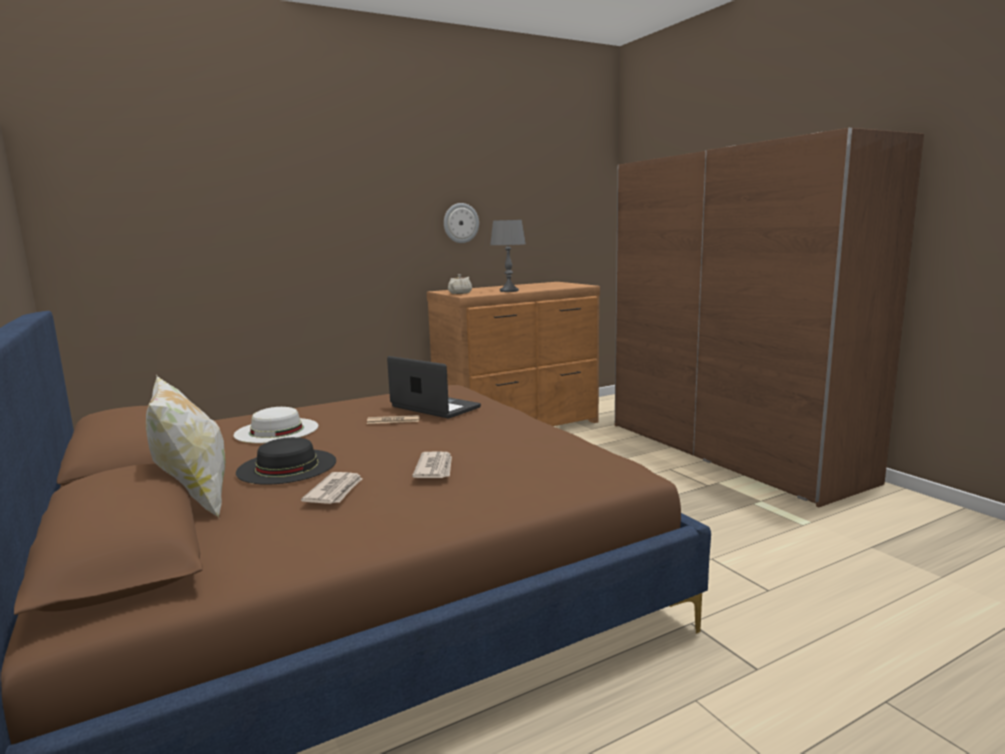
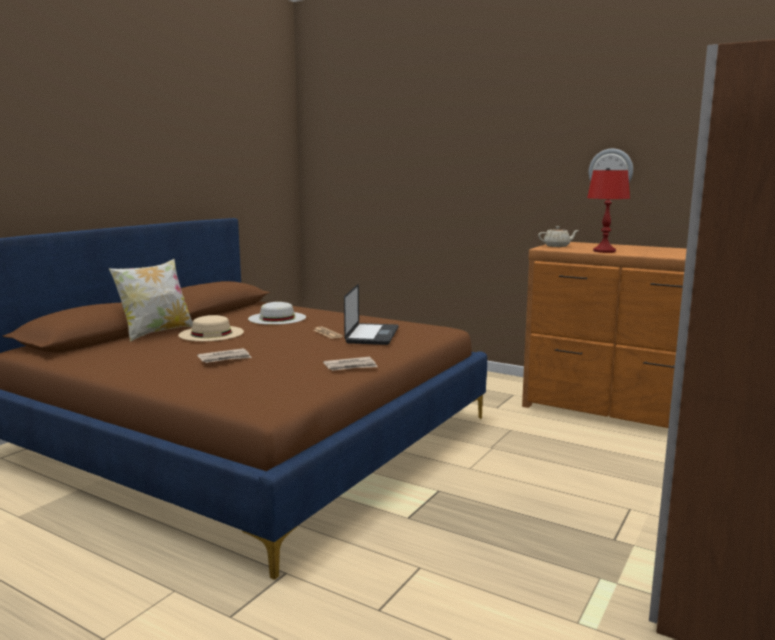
camera: 60 degrees right, 0 degrees up
(287, 466) = (211, 333): black hat -> beige hat
(335, 491) = (175, 349): newspaper -> newspaper (350, 366)
(509, 291) = (604, 251): grey table lamp -> red table lamp

